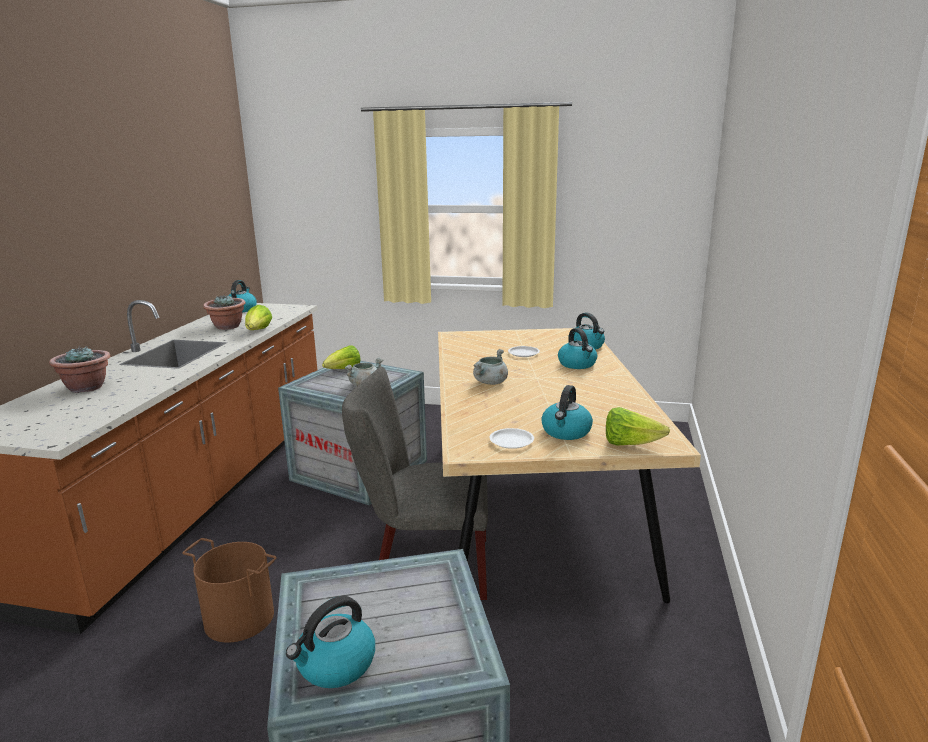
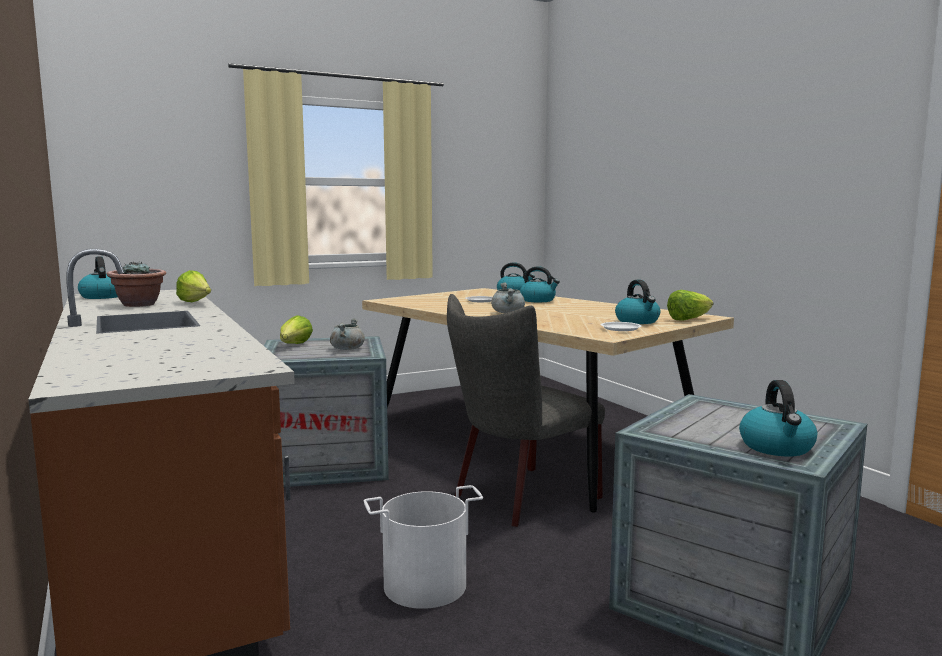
camera: 40 degrees left, 10 degrees down
(86, 388) = (128, 346): potted plant -> none
(240, 617) = (424, 584): brown bucket -> white bucket

